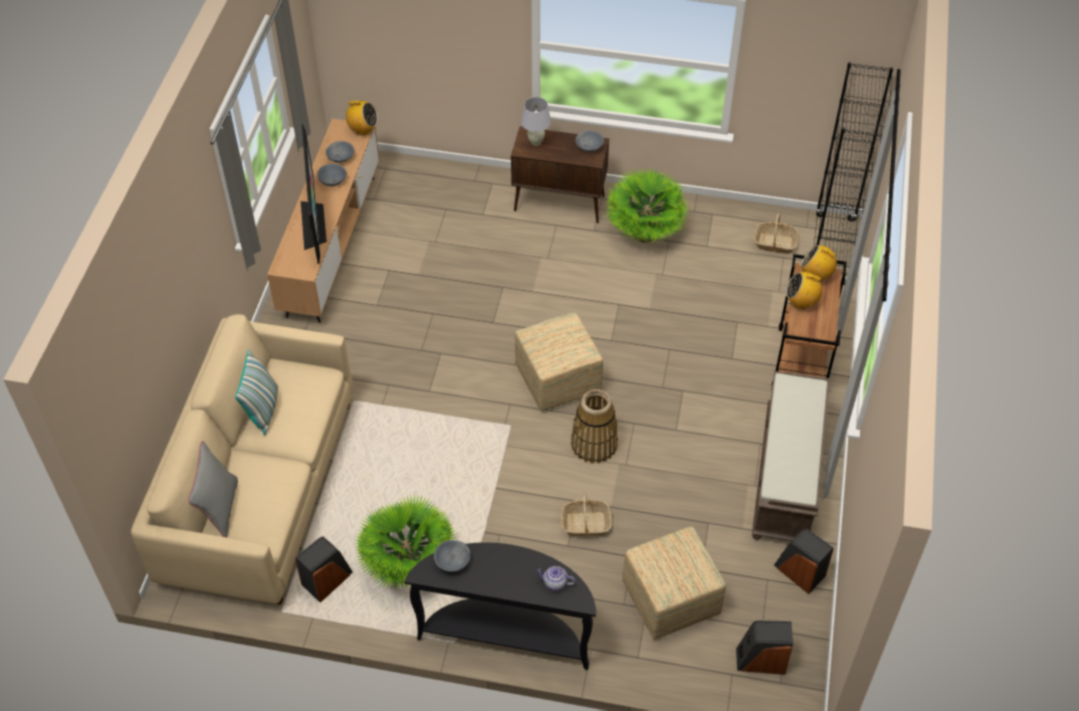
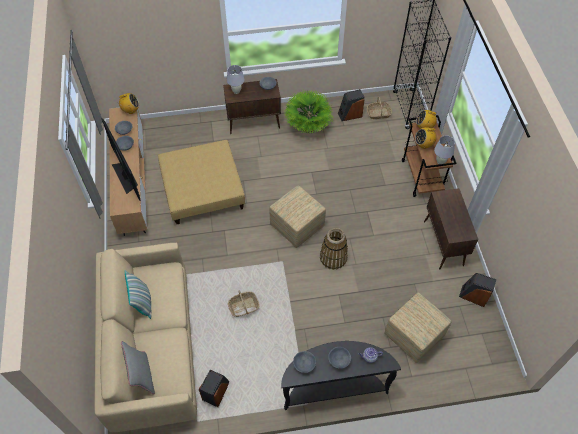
camera: 20 degrees left, 5 degrees up
(409, 567) = (261, 366): potted plant -> none
(434, 283) = (203, 189): none -> beige ottoman
(507, 571) = (339, 360): none -> grey bowl
(585, 524) = (349, 306): basket -> basket (244, 307)
(761, 660) = (476, 354): speaker -> speaker (350, 114)
(787, 477) = (443, 244): brown bench -> brown cabinet
(816, 336) = (440, 162): none -> white table lamp

